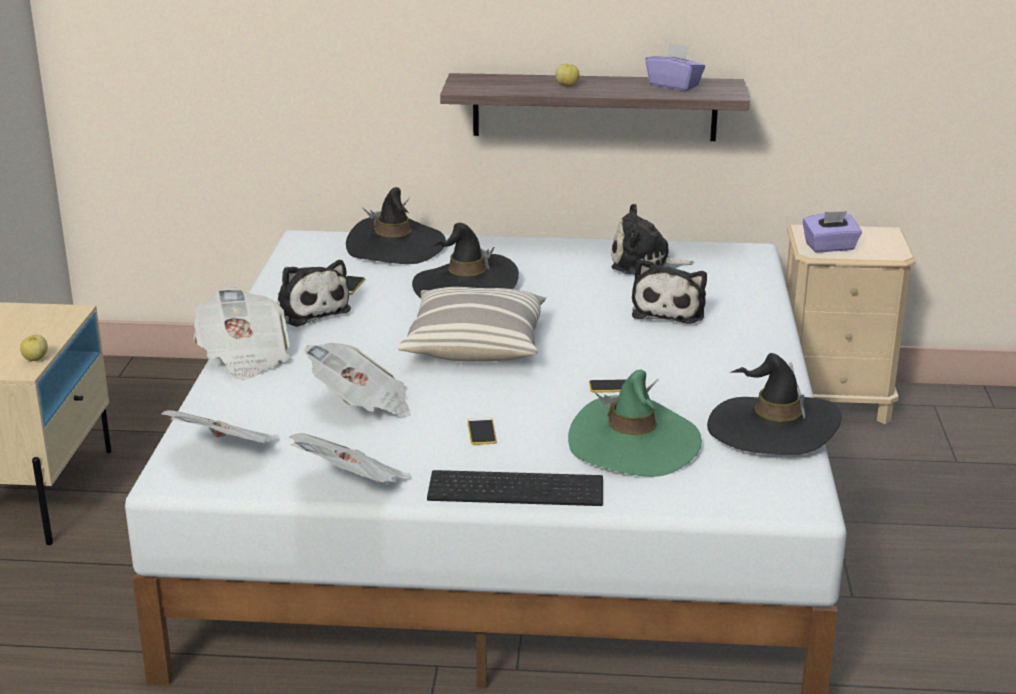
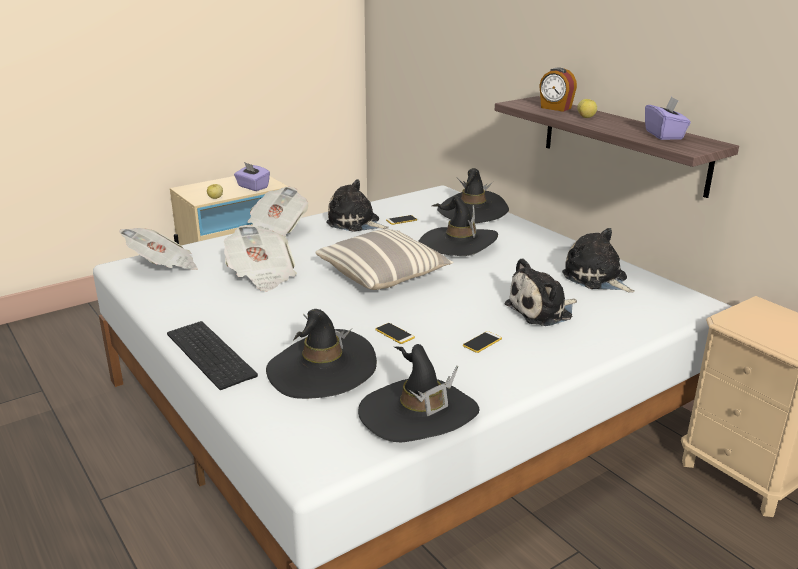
camera: 50 degrees right, 0 degrees up
(309, 310) = (355, 223): plush toy -> plush toy turned 105 degrees clockwise
(352, 486) = (161, 308): newspaper -> none
(481, 432) = (272, 317): phone -> phone (482, 342)
(512, 83) = (555, 108): none -> alarm clock
(634, 444) = (321, 370): green hat -> black hat
(830, 247) = (750, 323): purple tissue box -> purple tissue box (252, 187)

